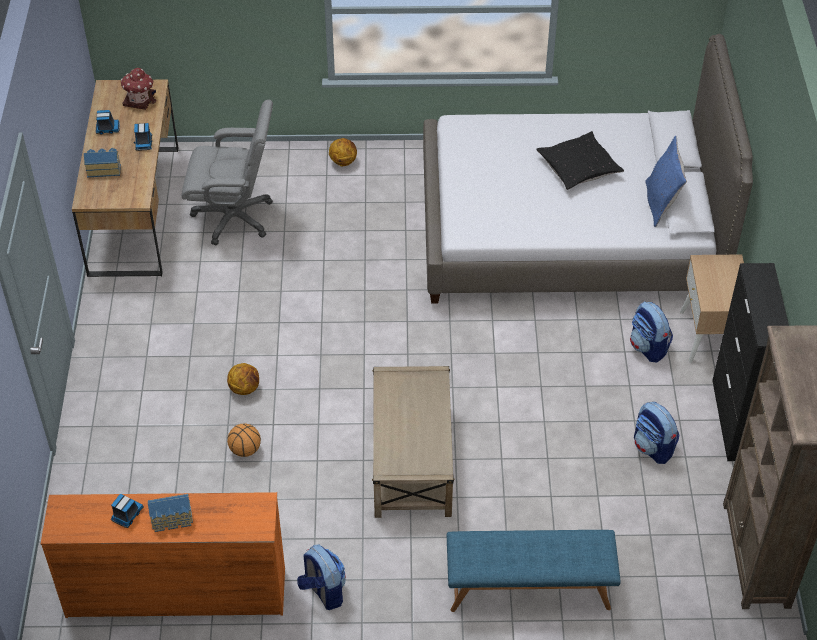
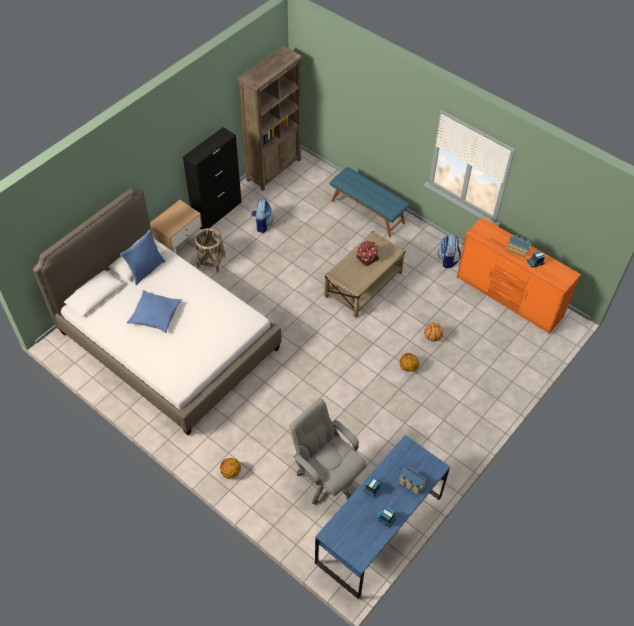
camera: 140 degrees left, 5 degrees up
(135, 210) = (379, 529): brown desk -> blue desk
(139, 99) = (347, 530): toy house -> toy house (367, 258)
(578, 167) = (155, 315): black pillow -> blue pillow
(648, 347) = (211, 261): backpack -> basket

